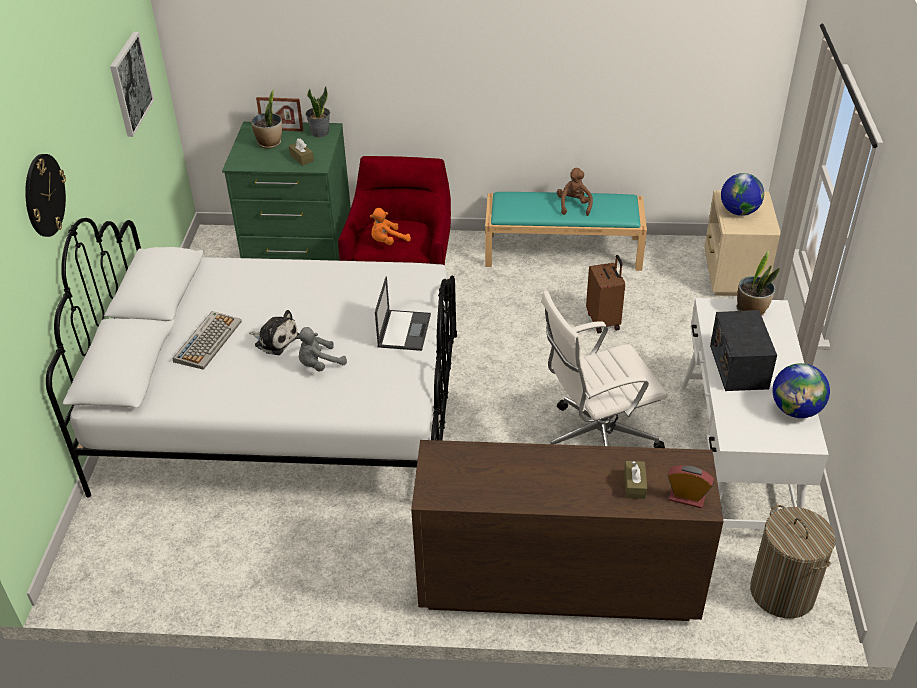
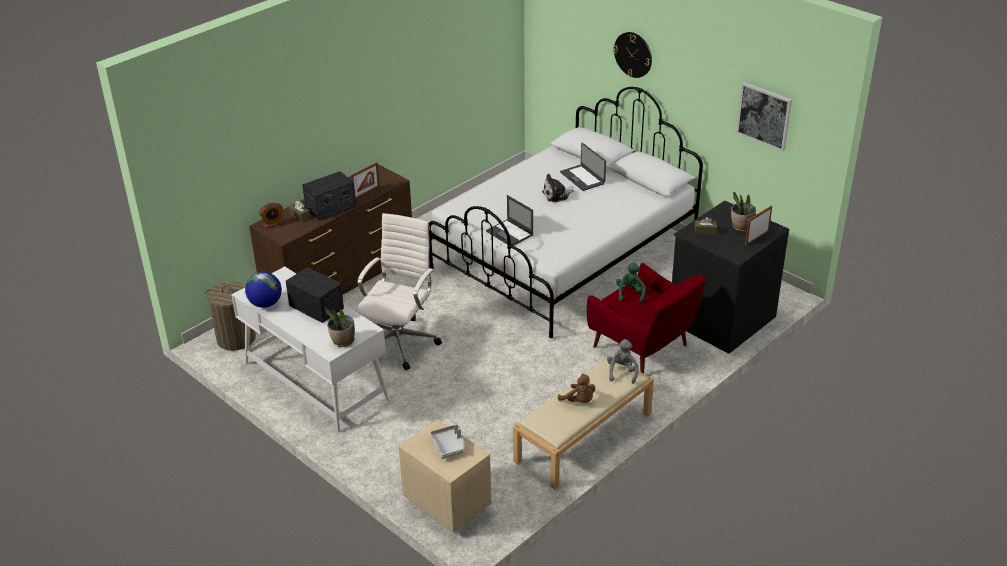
camera: 130 degrees right, 5 degrees down
(208, 341) = (583, 178): keyboard -> laptop
(299, 254) = (720, 318): green dresser -> black dresser
(319, 132) = (734, 250): potted plant -> none
(319, 364) = (518, 200): grey plush toy -> grey plush toy (622, 372)
(387, 241) = (630, 293): orange plush toy -> green plush toy
(501, 459) = (366, 193): none -> picture frame
(564, 251) = (583, 438): turquoise bench -> beige bench
(578, 469) = (330, 207): none -> radio
(604, 321) = (485, 407): brown suitcase -> none
(739, 211) = (448, 445): globe -> grey tray

